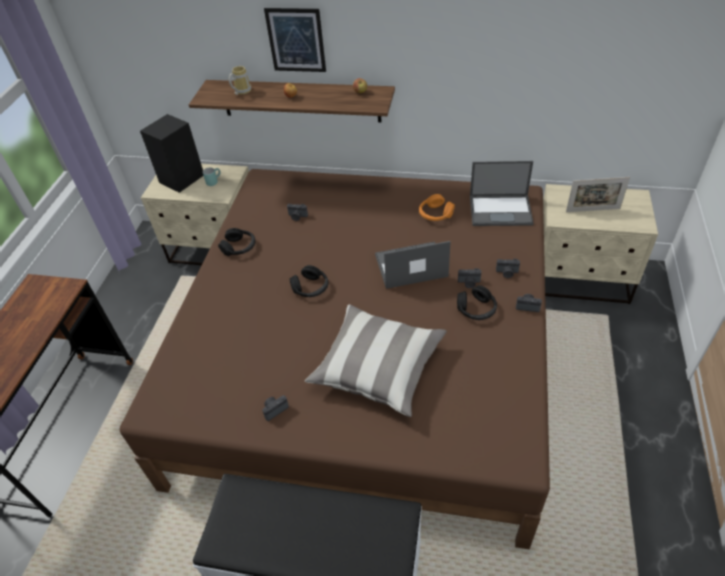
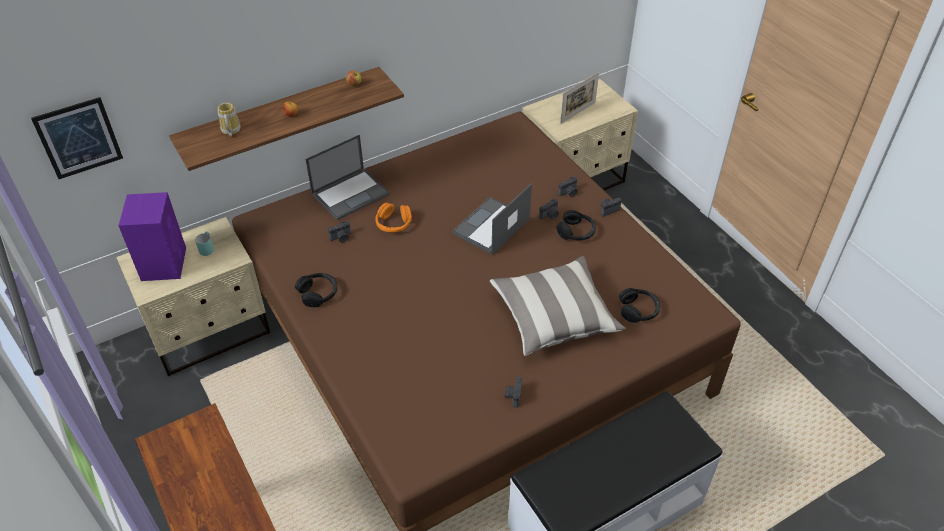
camera: 45 degrees left, 0 degrees up
(182, 178) = (164, 263): black speaker -> purple speaker
(296, 40) = (275, 55): picture -> picture (78, 138)
(311, 288) = (429, 290): black headphones -> black headphones (638, 310)
(435, 214) = (463, 174): orange headphones -> orange headphones (393, 224)
(501, 210) = (512, 145): laptop -> laptop (351, 193)

